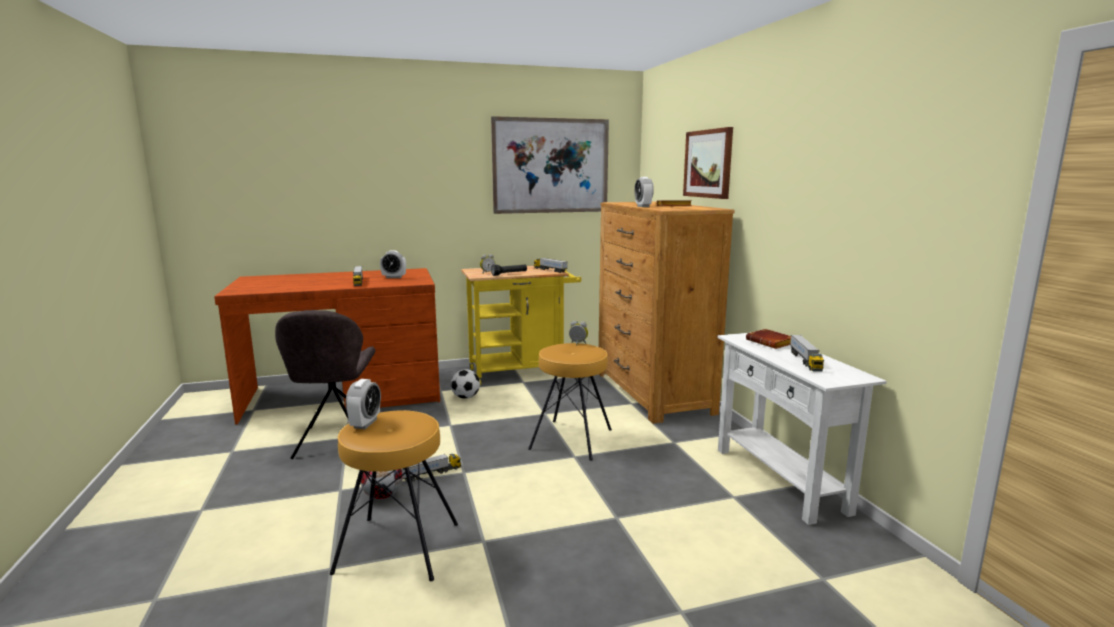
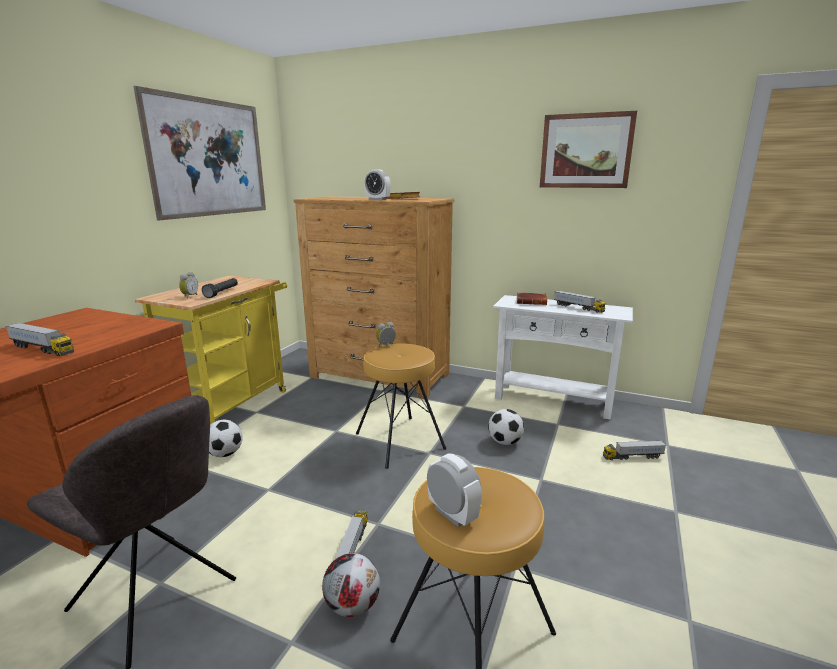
camera: 50 degrees left, 5 degrees up
(394, 277) = (83, 329): alarm clock -> none
(550, 270) = (250, 280): toy truck -> toy truck (632, 457)
(648, 481) = (504, 442): none -> football
(708, 164) = (406, 158): picture -> picture (586, 151)

